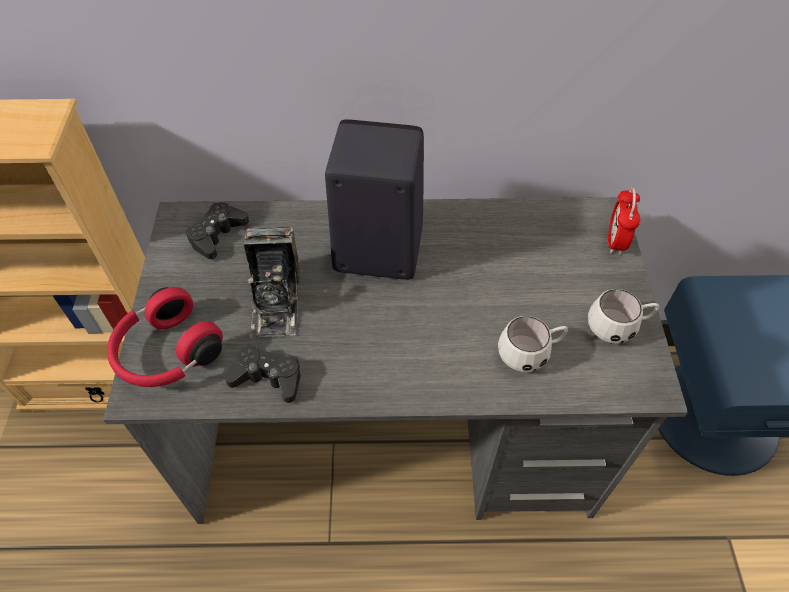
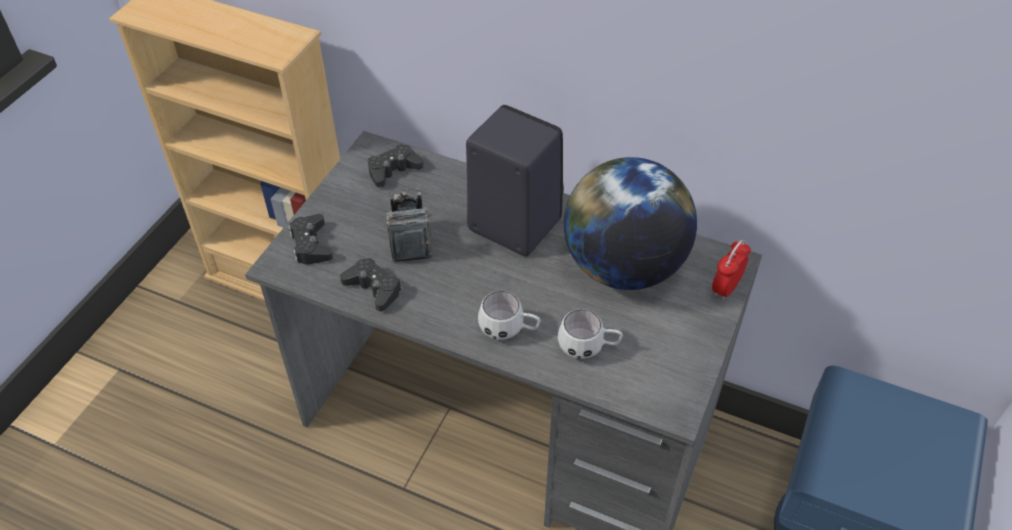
camera: 25 degrees right, 5 degrees down
(167, 353) = (311, 245): red headphones -> black game controller
(276, 301) = (410, 236): camera -> camera turned 150 degrees clockwise
(510, 255) = (623, 267): none -> globe
(618, 328) = (678, 356): white mug -> white mug (509, 330)

